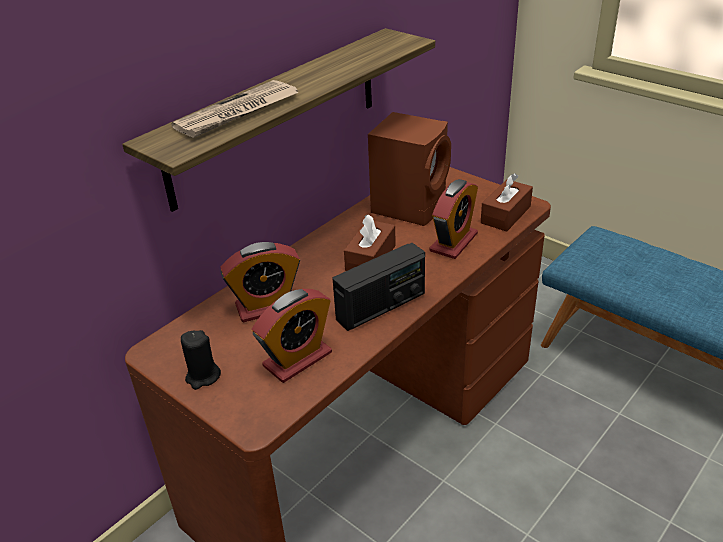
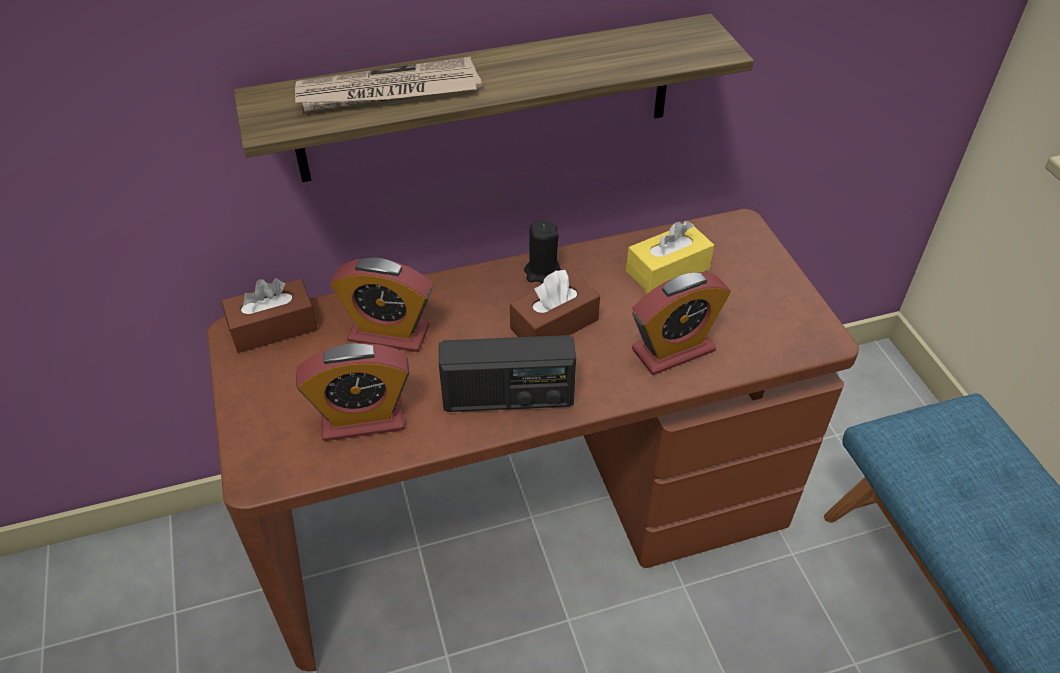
camera: 30 degrees right, 10 degrees up
(203, 376) = (257, 389): black candle -> black candle (542, 272)
(410, 206) = (667, 270): brown speaker -> yellow tissue box
(505, 215) = (779, 340): brown tissue box -> brown tissue box (273, 327)

